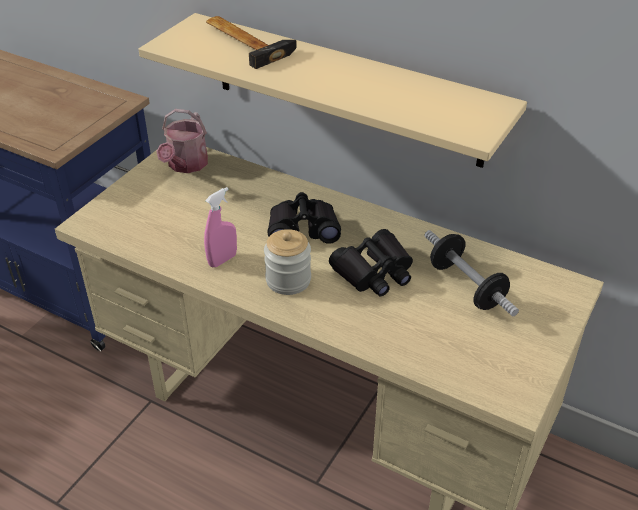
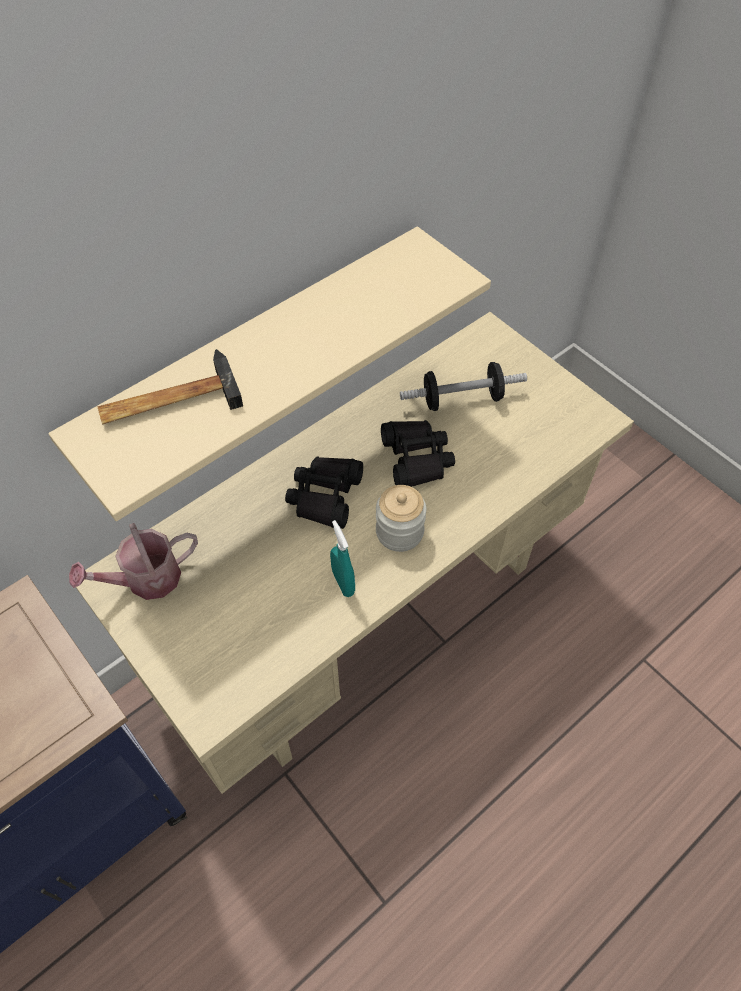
camera: 70 degrees left, 15 degrees up
(186, 165) = (145, 580): watering can -> watering can turned 120 degrees clockwise
(222, 260) = (343, 582): pink spray bottle -> turquoise spray bottle

